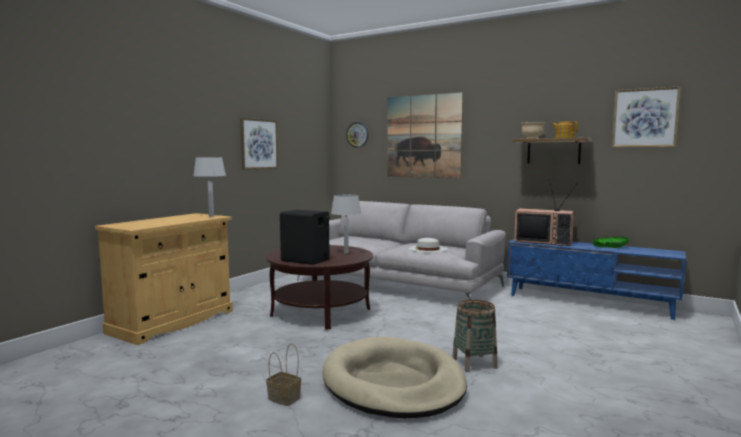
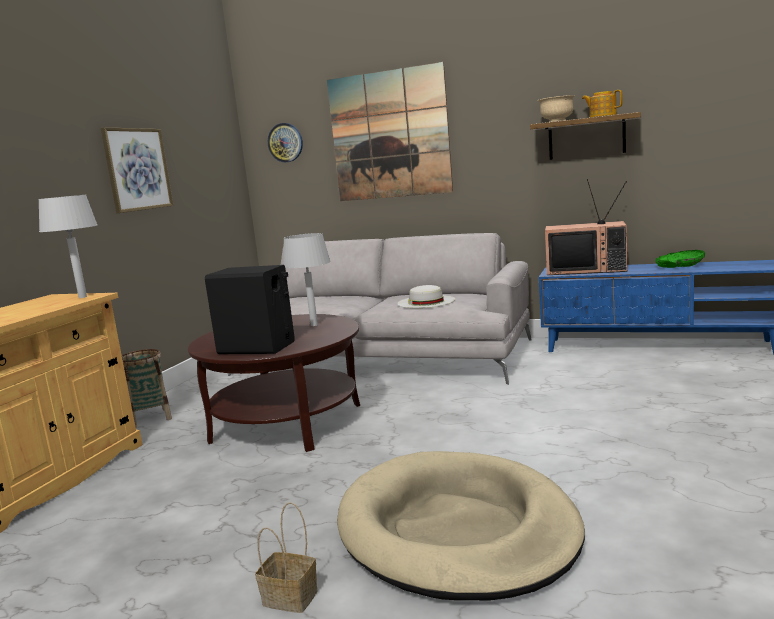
camera: 10 degrees left, 5 degrees up
(474, 363) = (560, 471): basket -> basket (150, 418)
(645, 118) = (713, 76): picture -> none

